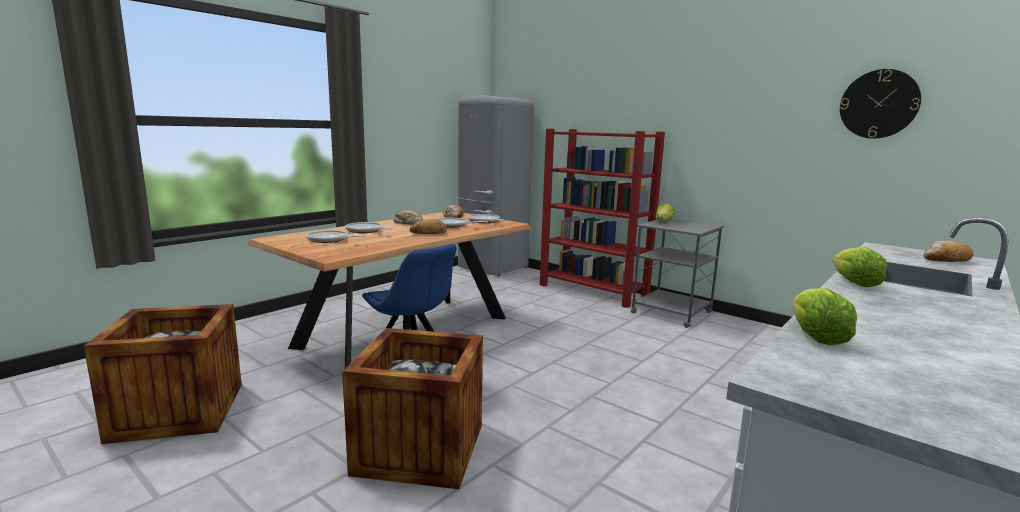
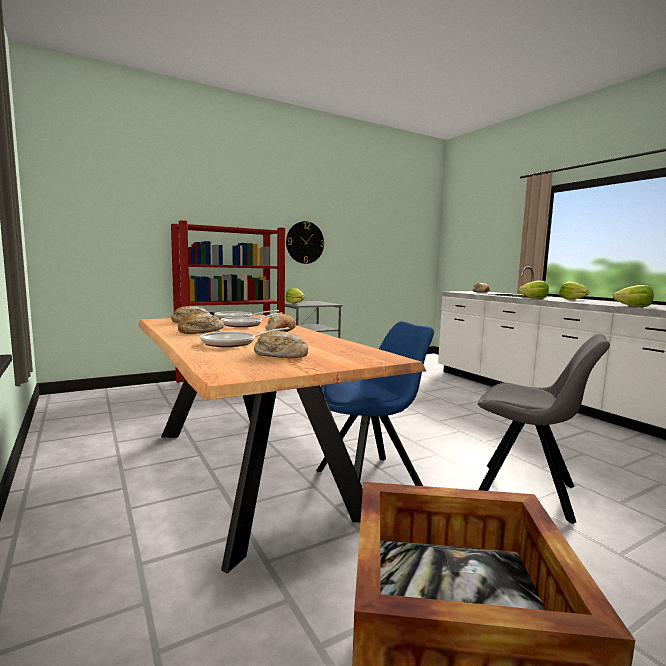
camera: 70 degrees left, 5 degrees down
(330, 240) = (281, 355): frying pan -> bread
(420, 449) = (527, 492): crate -> grey chair
(491, 267) = (85, 399): grey fridge -> none
(879, 104) = (384, 219): wall clock -> wall clock (305, 242)
(936, 308) = (572, 299): none -> lettuce

